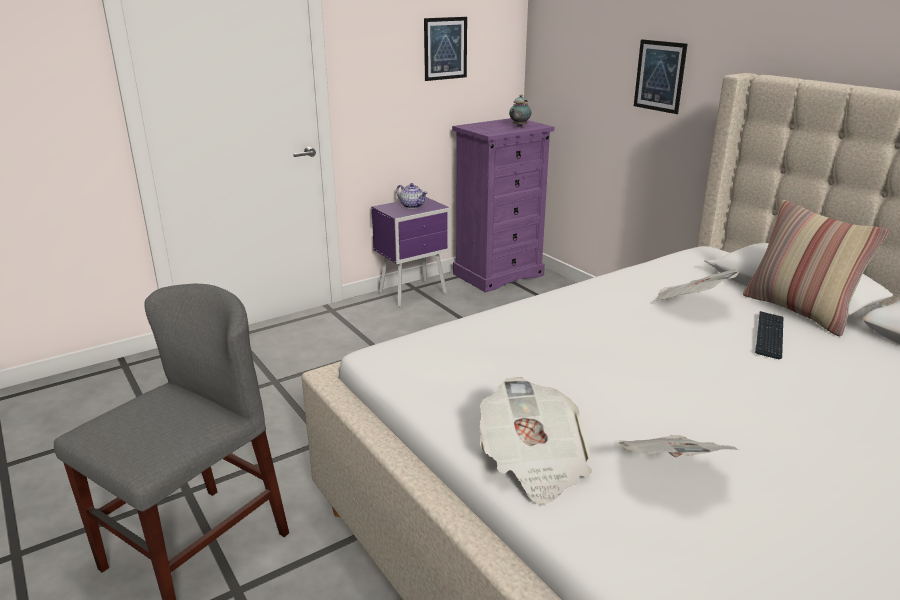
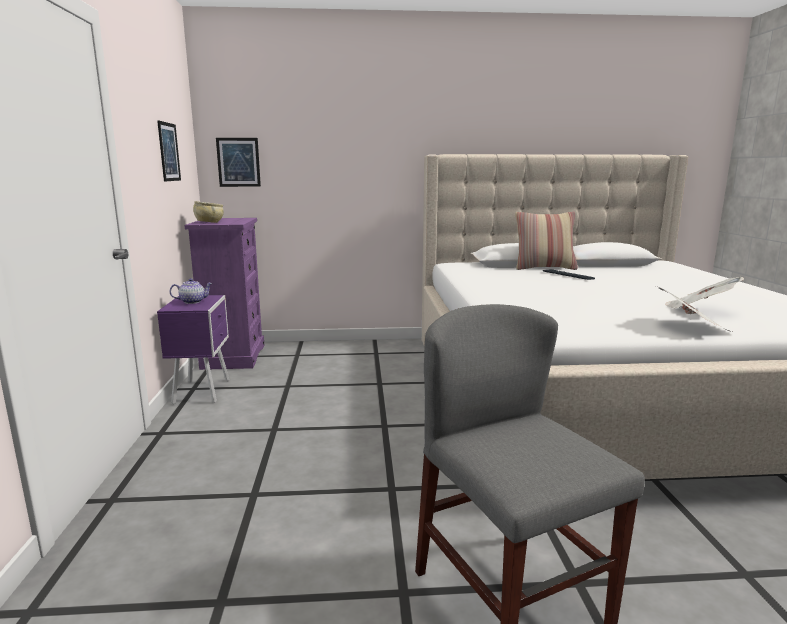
camera: 60 degrees left, 10 degrees down
(481, 126) = (209, 222): none -> beige bowl
(518, 126) = (235, 220): teapot -> none
(659, 76) = (349, 166): picture -> picture (238, 162)
(690, 304) = (518, 277): newspaper -> none

